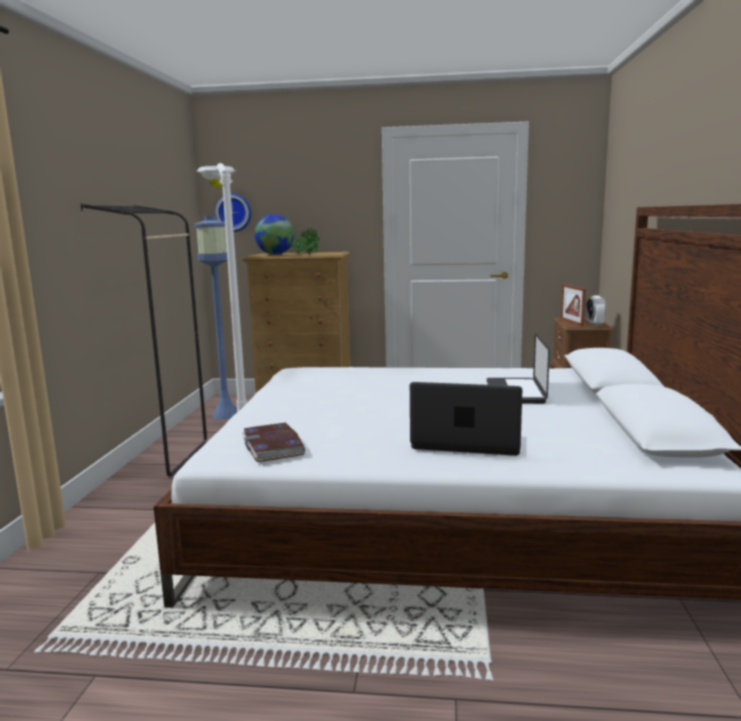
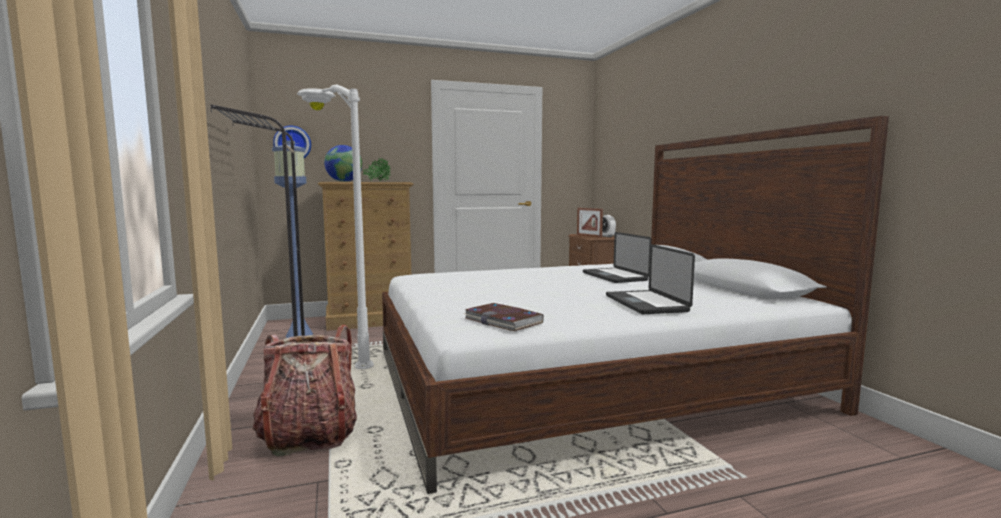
camera: 25 degrees left, 5 degrees down
(134, 526) = (309, 435): none -> backpack
(466, 442) = (646, 303): laptop -> laptop turned 90 degrees counterclockwise

